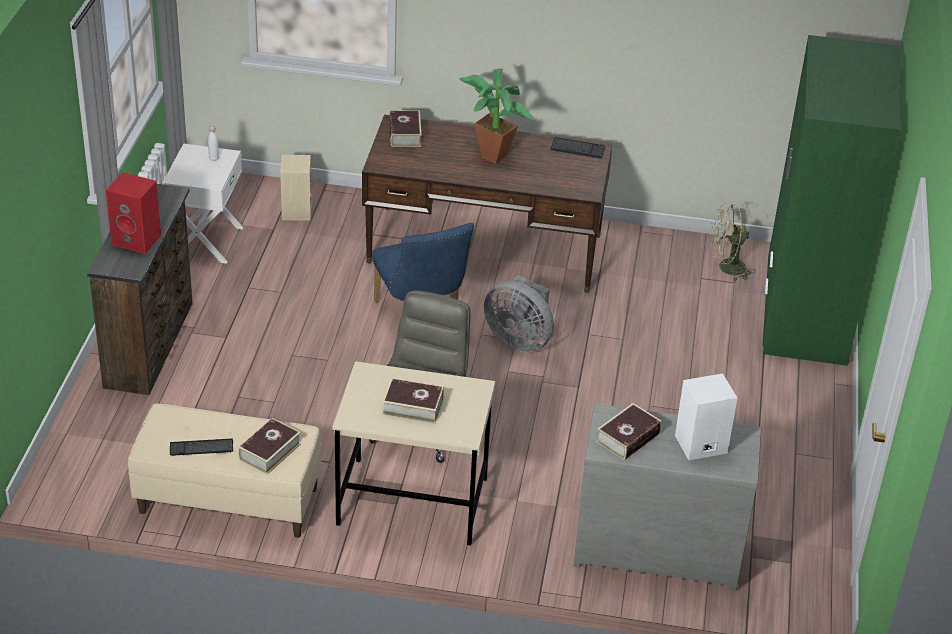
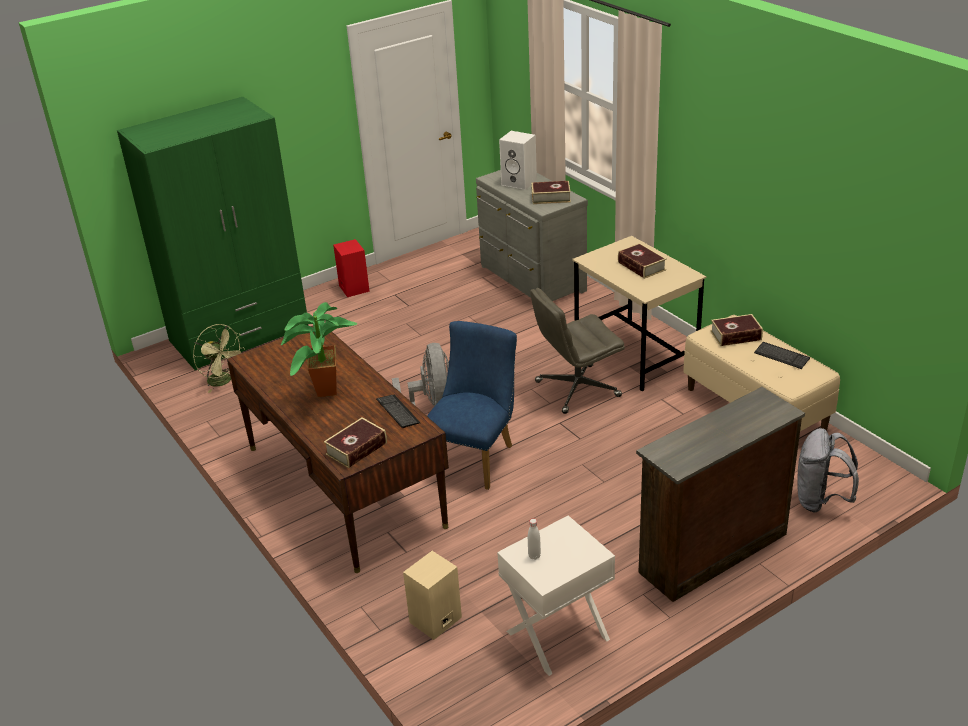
camera: 130 degrees left, 5 degrees down
(94, 433) = (820, 501): none -> grey backpack
(138, 239) = (733, 421): red speaker -> red speaker (353, 288)
(577, 149) = (259, 366): keyboard -> keyboard (398, 412)

